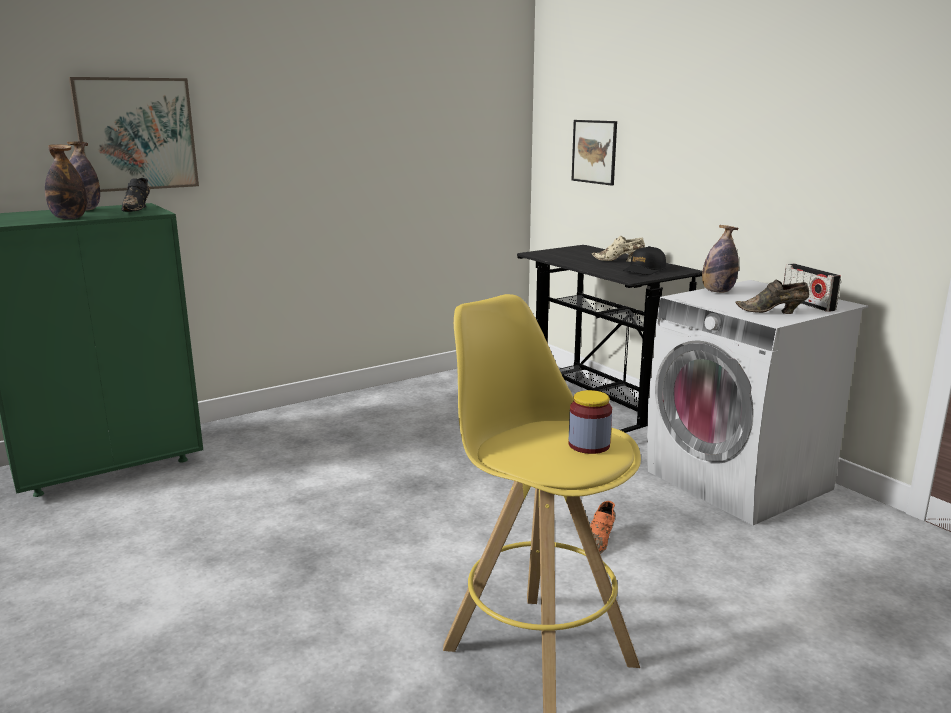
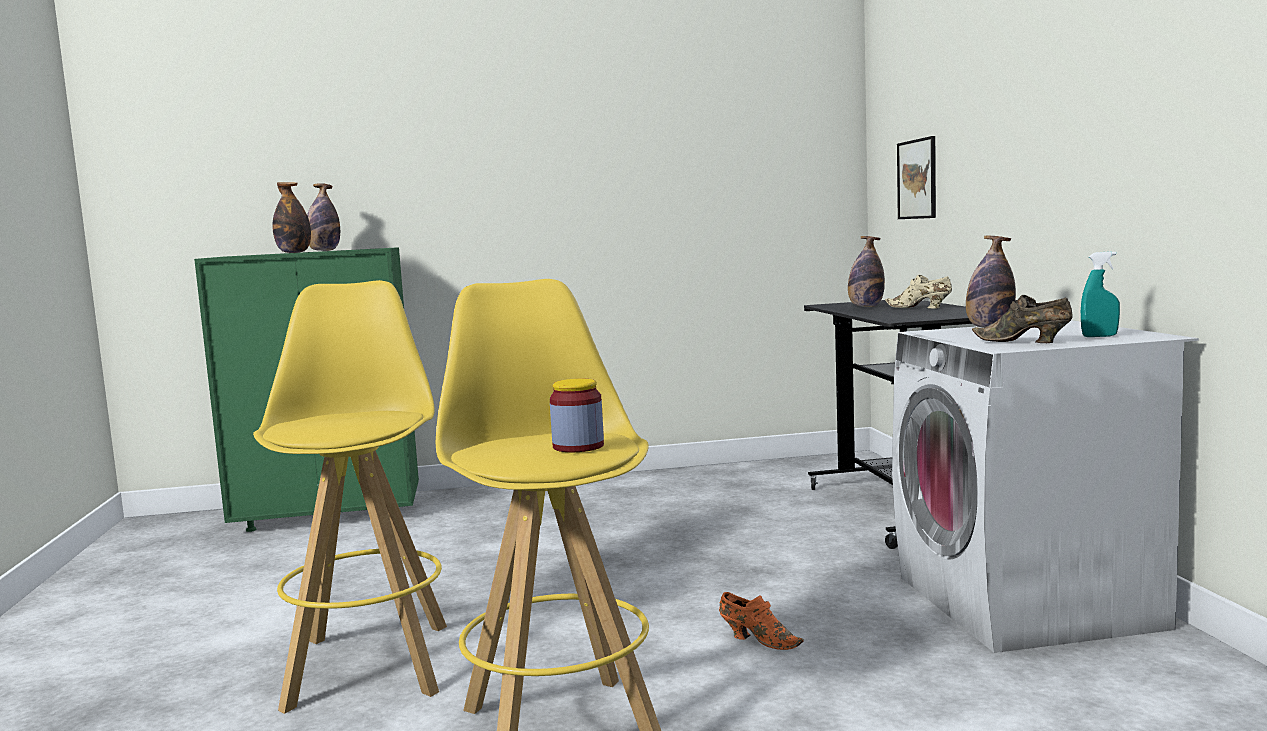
camera: 25 degrees right, 10 degrees down
(136, 134) = (389, 179): picture -> none
(138, 209) = (370, 248): black shoe -> none
(317, 622) = (370, 663): none -> yellow stool
(573, 257) = (866, 307): none -> bottle
(600, 541) = (757, 640): orange shoe -> orange shoe turned 105 degrees counterclockwise
(644, 270) = (933, 314): black cap -> none
(808, 304) = (1099, 336): radio -> turquoise spray bottle

